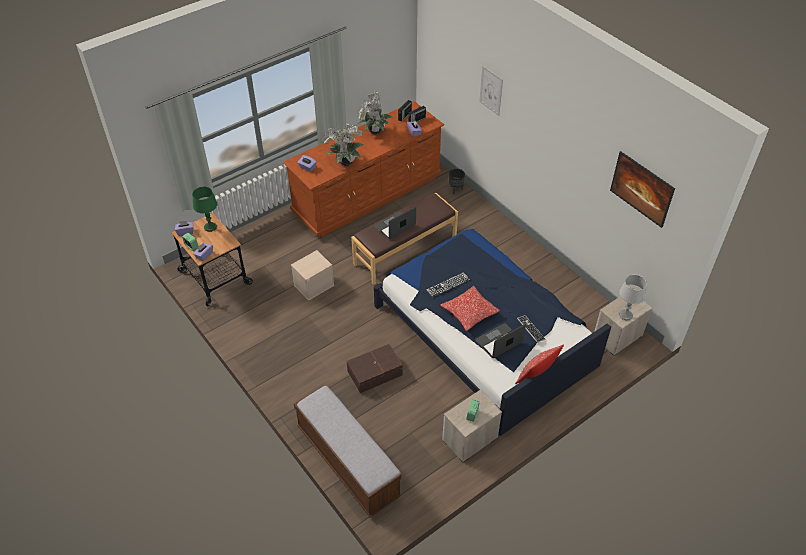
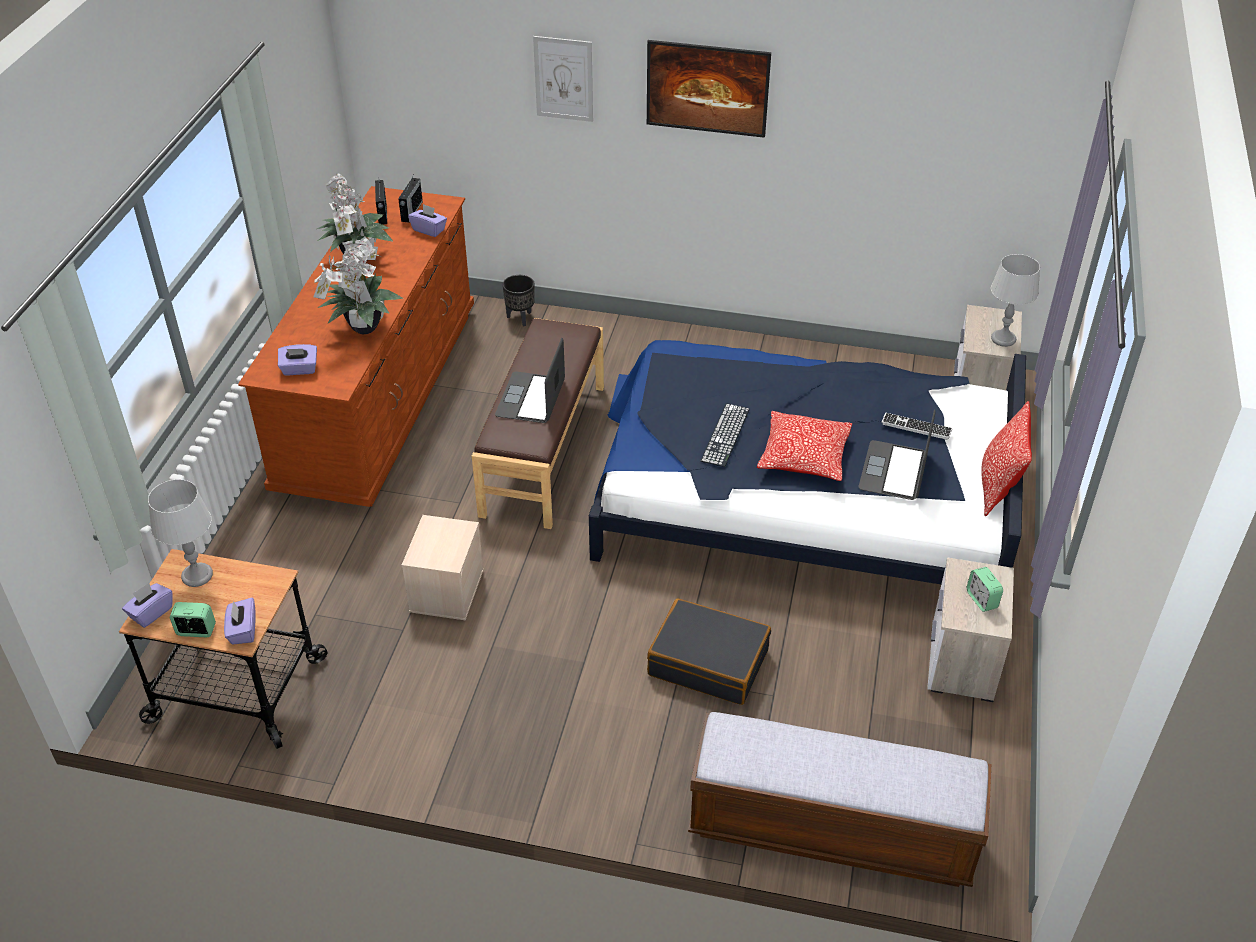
camera: 40 degrees left, 5 degrees down
(210, 227) = (196, 576): green table lamp -> grey table lamp
(374, 372) = (708, 662): brown storage box -> black suitcase
(639, 198) = (957, 126): picture -> picture (706, 109)

